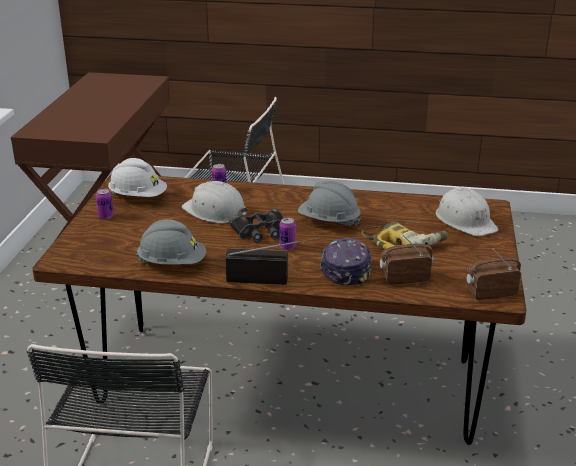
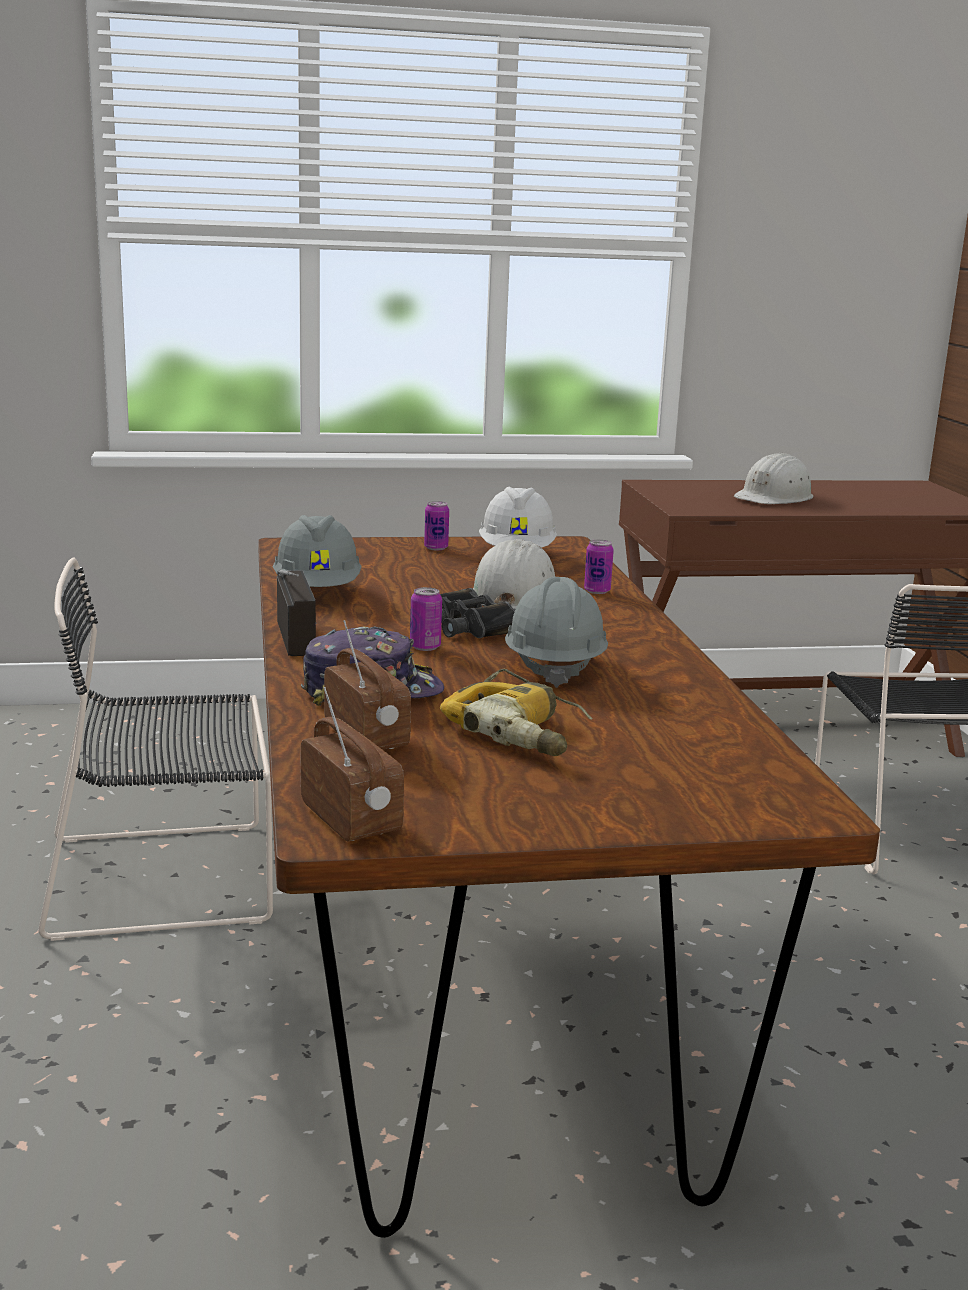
camera: 70 degrees right, 10 degrees down
(465, 220) = (694, 783): white hard hat -> white hard hat (774, 497)

